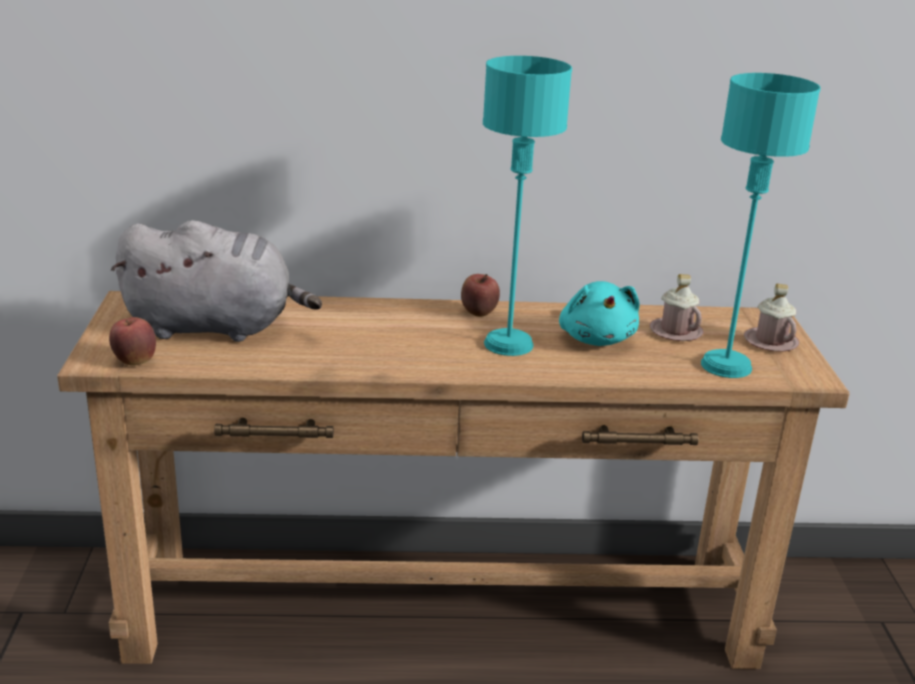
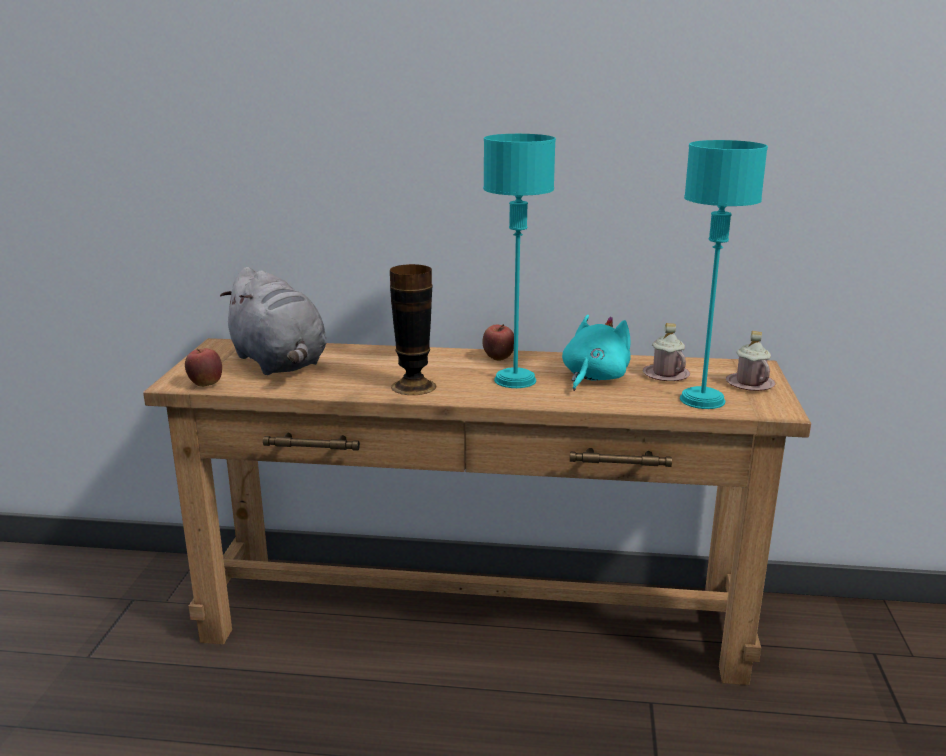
camera: 10 degrees right, 5 degrees down
(216, 327) = (279, 363): grey plush toy -> grey plush toy turned 45 degrees clockwise
(392, 357) = (413, 386): none -> vase
(596, 338) = (593, 378): turquoise plush toy -> turquoise plush toy turned 150 degrees counterclockwise

